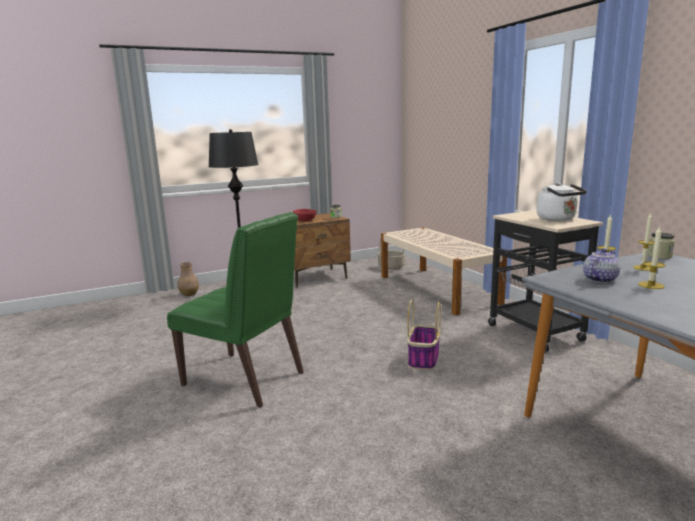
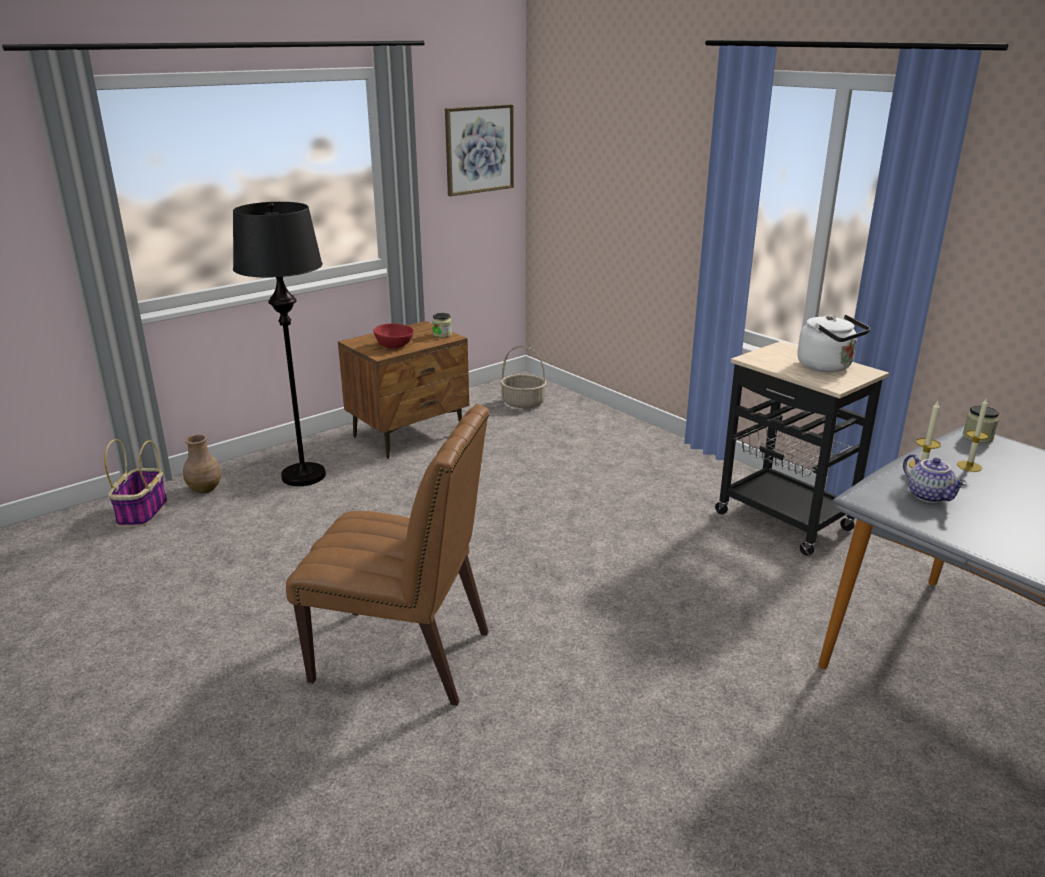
camera: 15 degrees left, 10 degrees up
(242, 379) = (400, 656): green chair -> brown chair
(370, 117) = (479, 149): none -> picture
(423, 359) = (651, 587): basket -> basket (142, 513)
(437, 289) = (615, 446): beige bench -> none
(599, 279) = (929, 496): teapot -> teapot turned 120 degrees clockwise
(651, 285) = (994, 504): candle -> none

